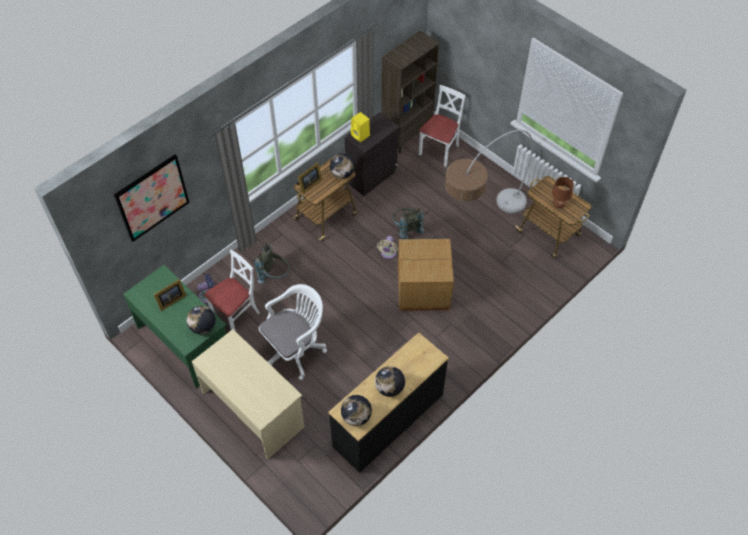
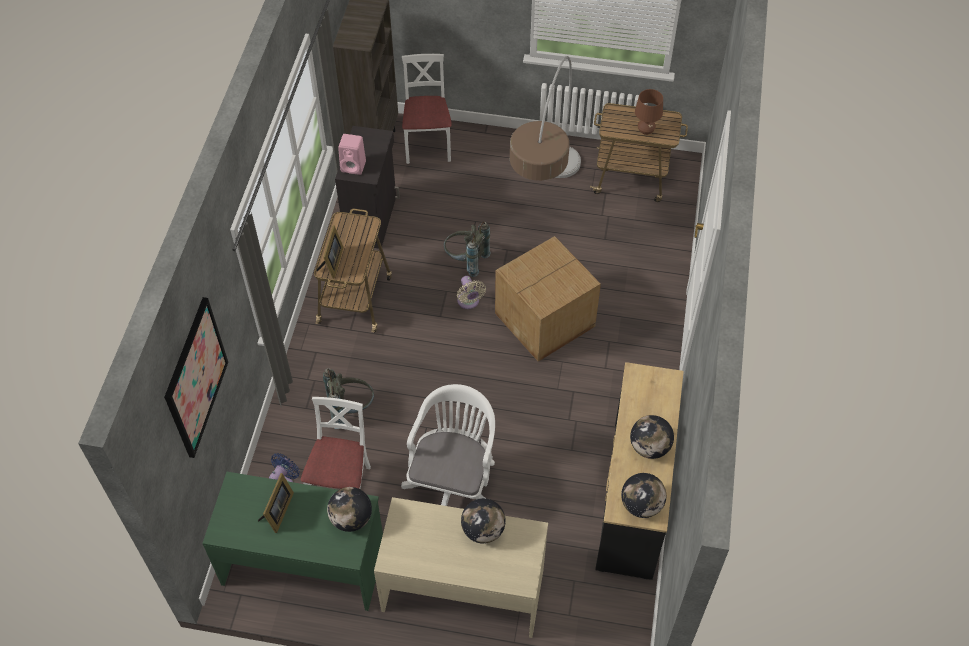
camera: 35 degrees left, 0 degrees up
(342, 174) = (364, 227): globe -> globe (483, 530)
(361, 135) = (354, 166): yellow speaker -> pink speaker

